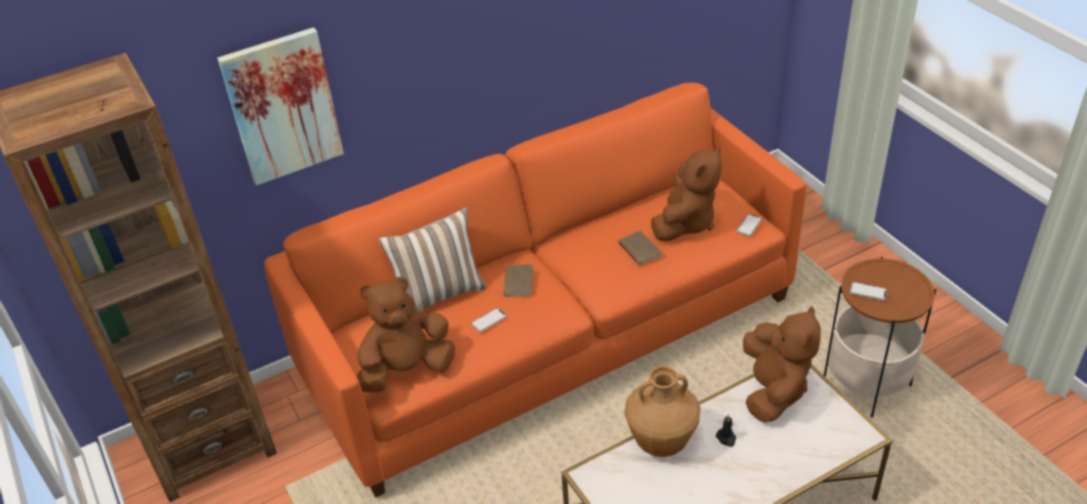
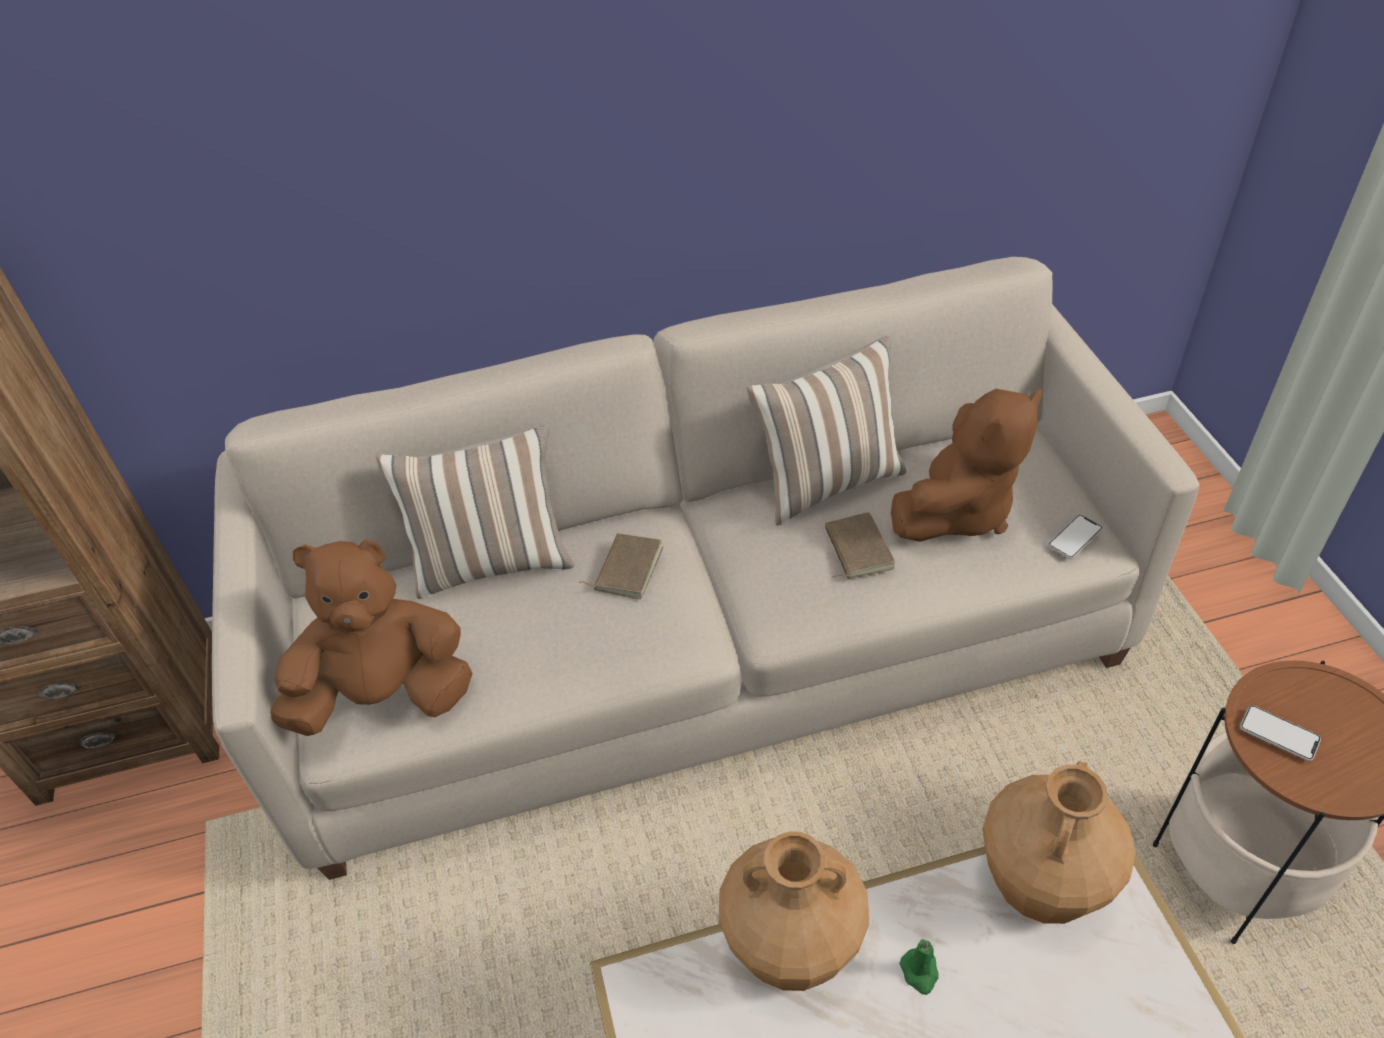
camera: 15 degrees right, 5 degrees up
(282, 106) = (231, 192): picture -> none
(488, 320) = (552, 632): phone -> none
(550, 336) = (703, 647): orange sofa -> beige sofa
(611, 220) = (827, 482): none -> pillow
(726, 438) = (920, 972): black candle -> green candle
(773, 390) = (1040, 887): brown plush toy -> brown vase

